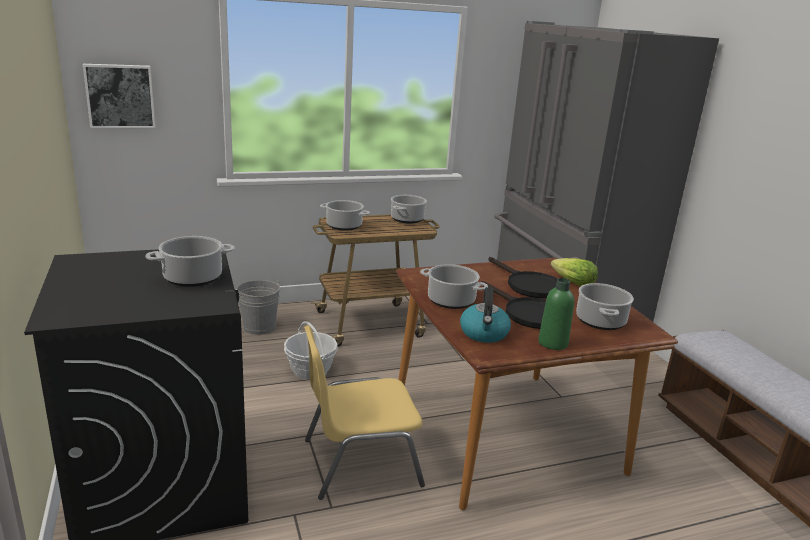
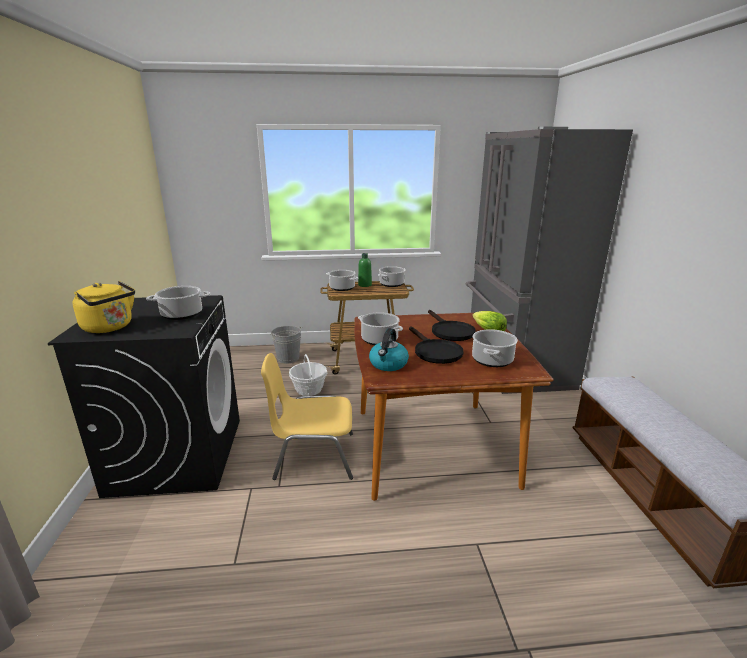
camera: 15 degrees right, 0 degrees up
(102, 303) = (110, 327): none -> yellow kettle
(120, 96) = (196, 200): picture -> none
(553, 343) = (439, 374): green bottle -> green bottle (365, 285)

